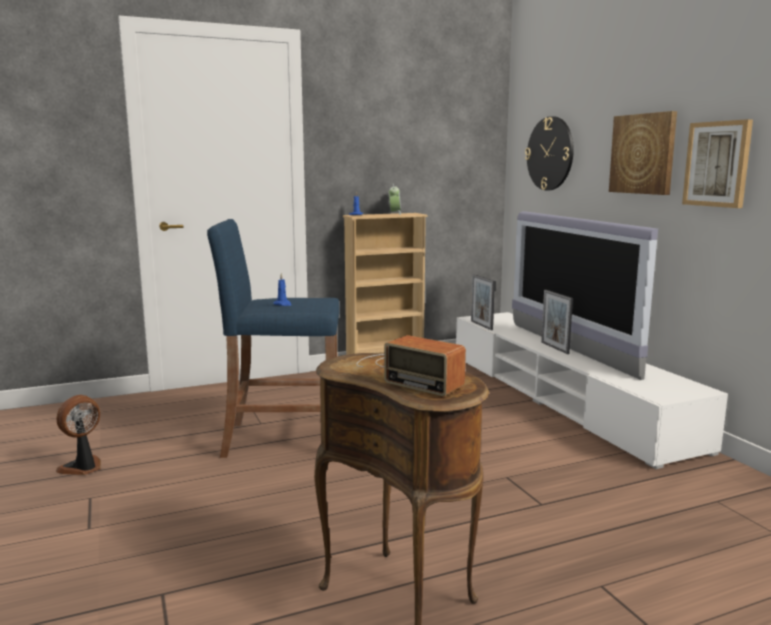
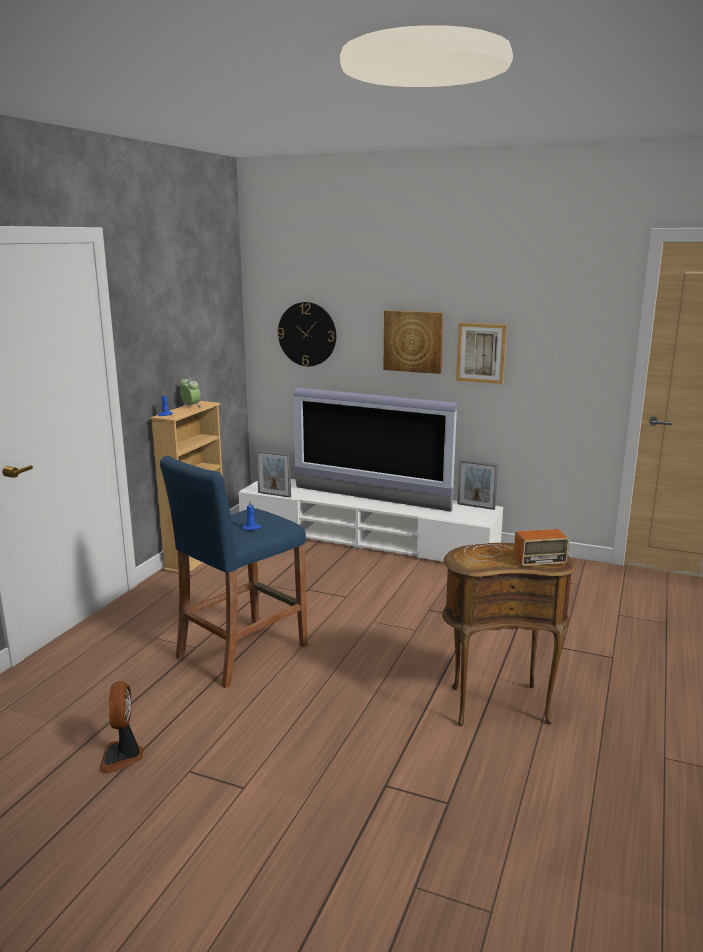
camera: 45 degrees left, 5 degrees up
(554, 348) = (361, 501): picture frame -> picture frame (476, 506)

